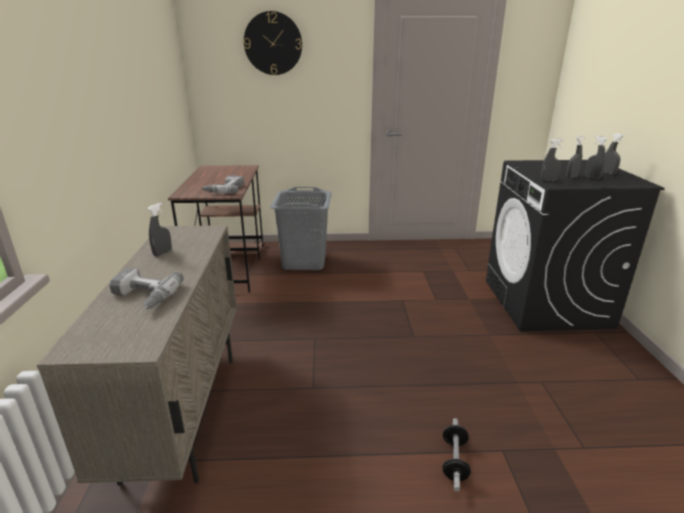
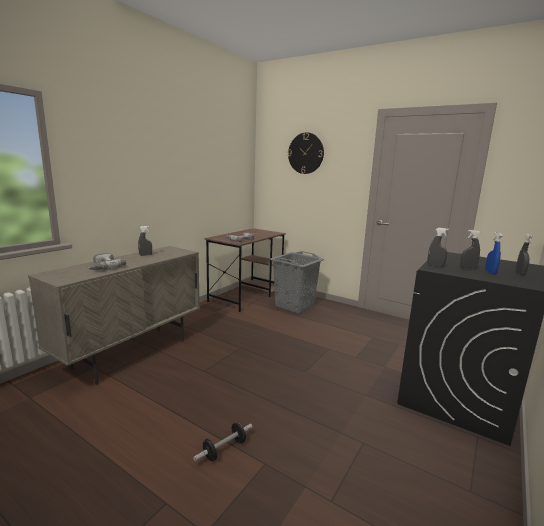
camera: 35 degrees right, 10 degrees down
(592, 177) = (490, 272): grey spray bottle -> blue spray bottle

